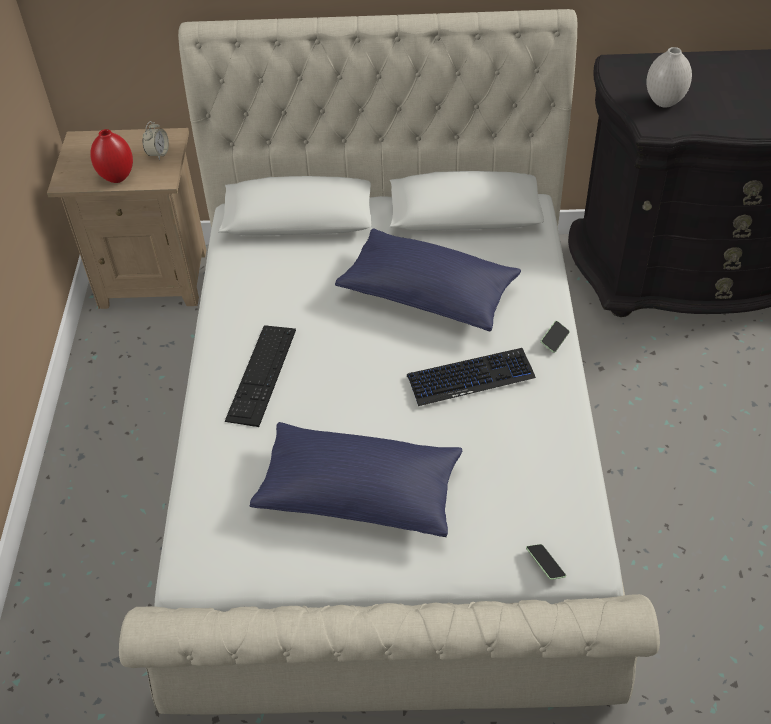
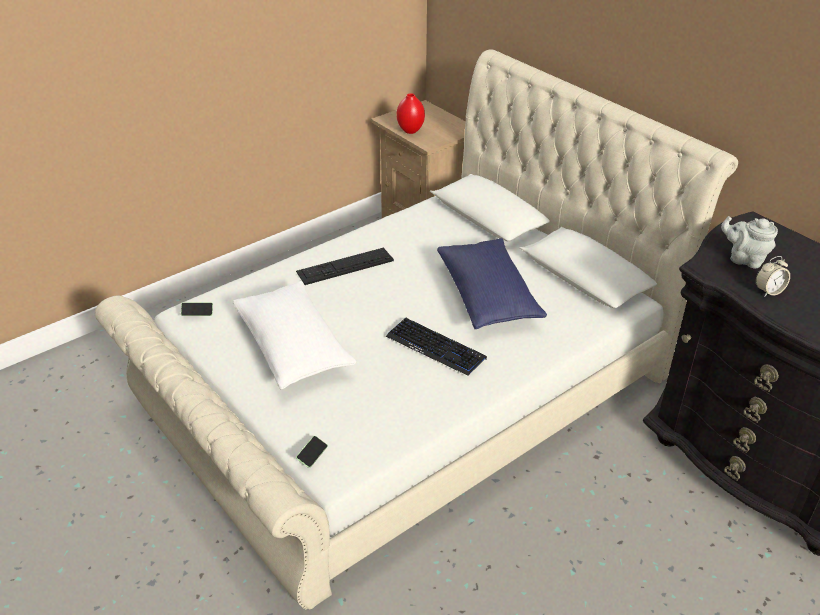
camera: 50 degrees right, 10 degrees down
(158, 154) = (447, 132): alarm clock -> alarm clock (768, 291)
(359, 494) = (293, 347): blue pillow -> white pillow
(554, 340) = (516, 371): phone -> phone (197, 312)
(664, 102) = (744, 259): white vase -> grey teapot

